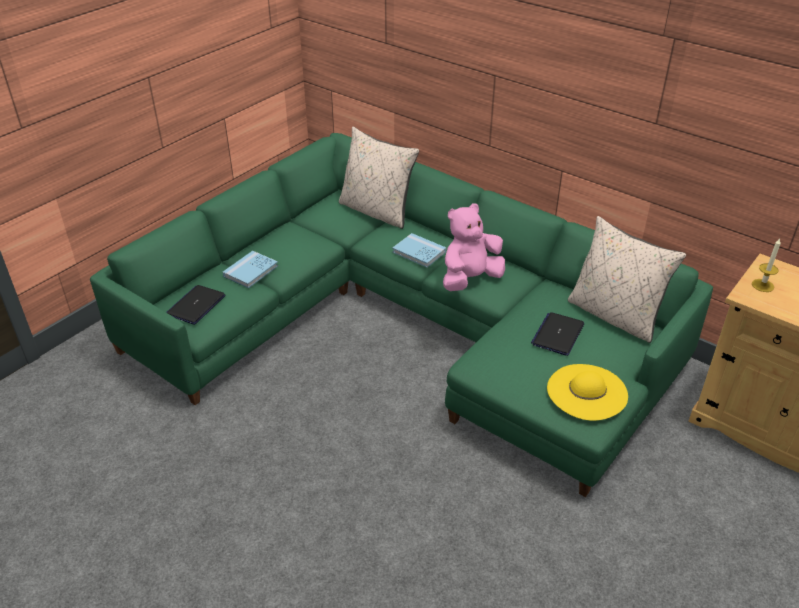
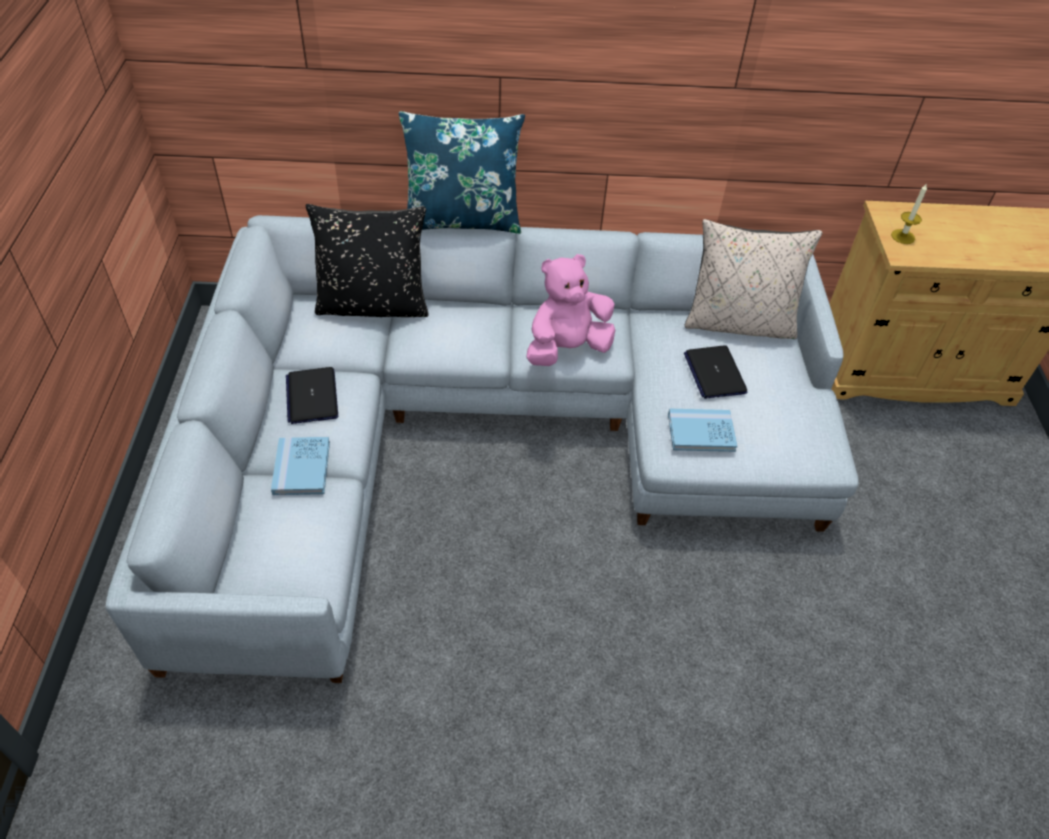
camera: 40 degrees left, 10 degrees up
(196, 305) = (280, 556): laptop -> laptop (312, 396)
(376, 211) = (373, 305): beige pillow -> black pillow
(407, 324) = (488, 432): green sofa -> grey sofa
(419, 252) = (479, 339): blue book -> blue book (701, 432)
(453, 173) = (462, 220): none -> blue pillow
(470, 279) = (567, 349): pink plush toy -> pink plush toy turned 45 degrees clockwise
(587, 391) = (798, 425): yellow hat -> none

